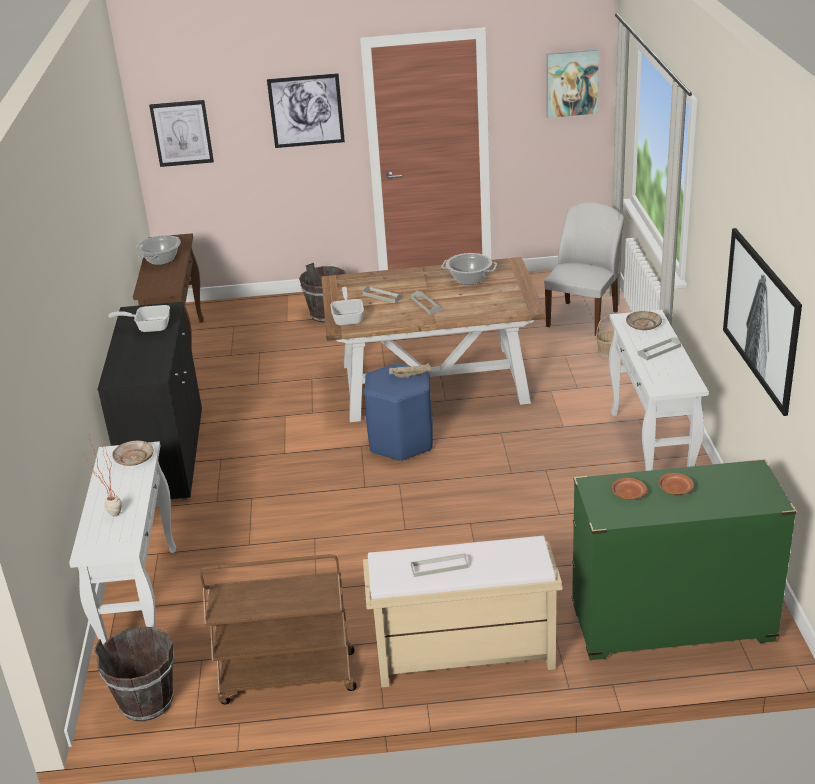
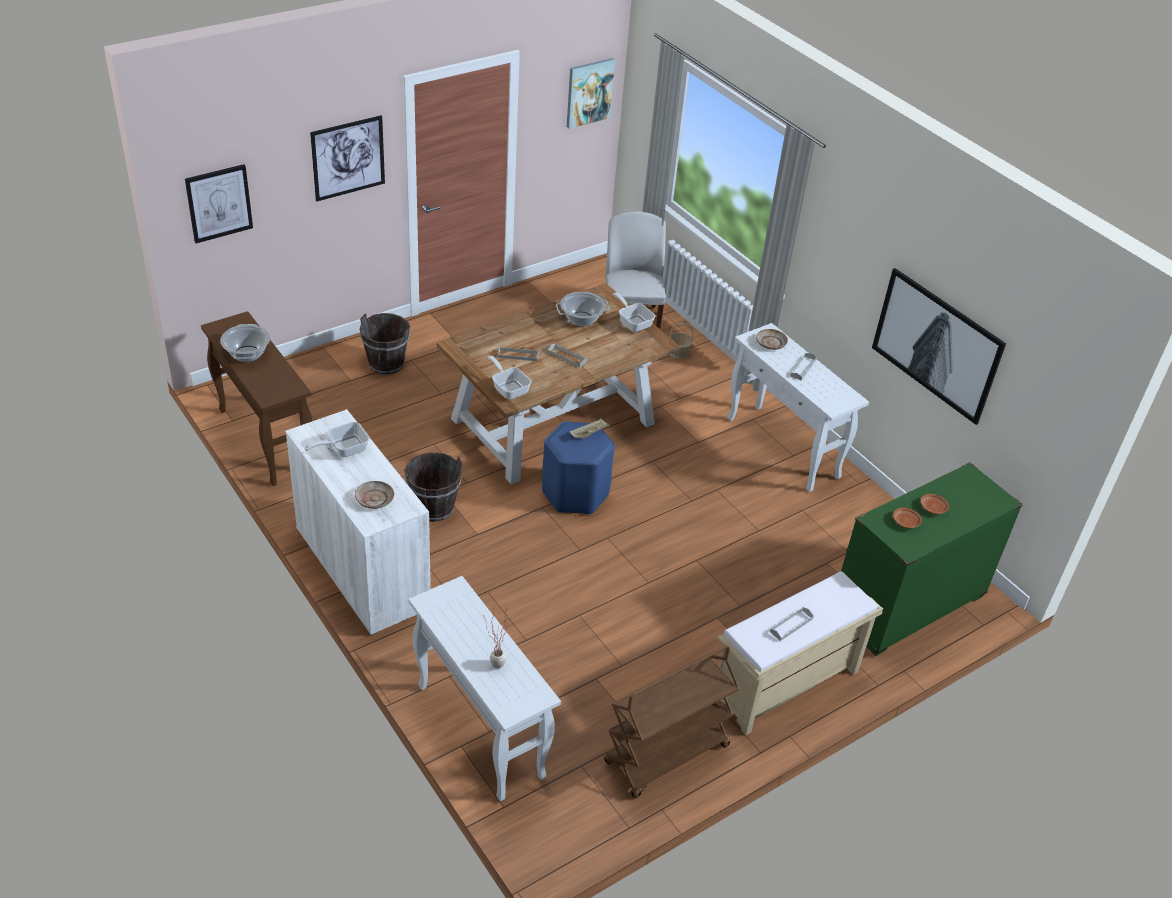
camera: 35 degrees left, 10 degrees up
(134, 458) = (456, 601): beige plate -> beige plate (374, 499)
(146, 702) = (569, 822): brown bucket -> brown bucket (434, 508)
(166, 455) = (362, 569): black cabinet -> white cabinet
(517, 289) = (633, 322): none -> frying pan

